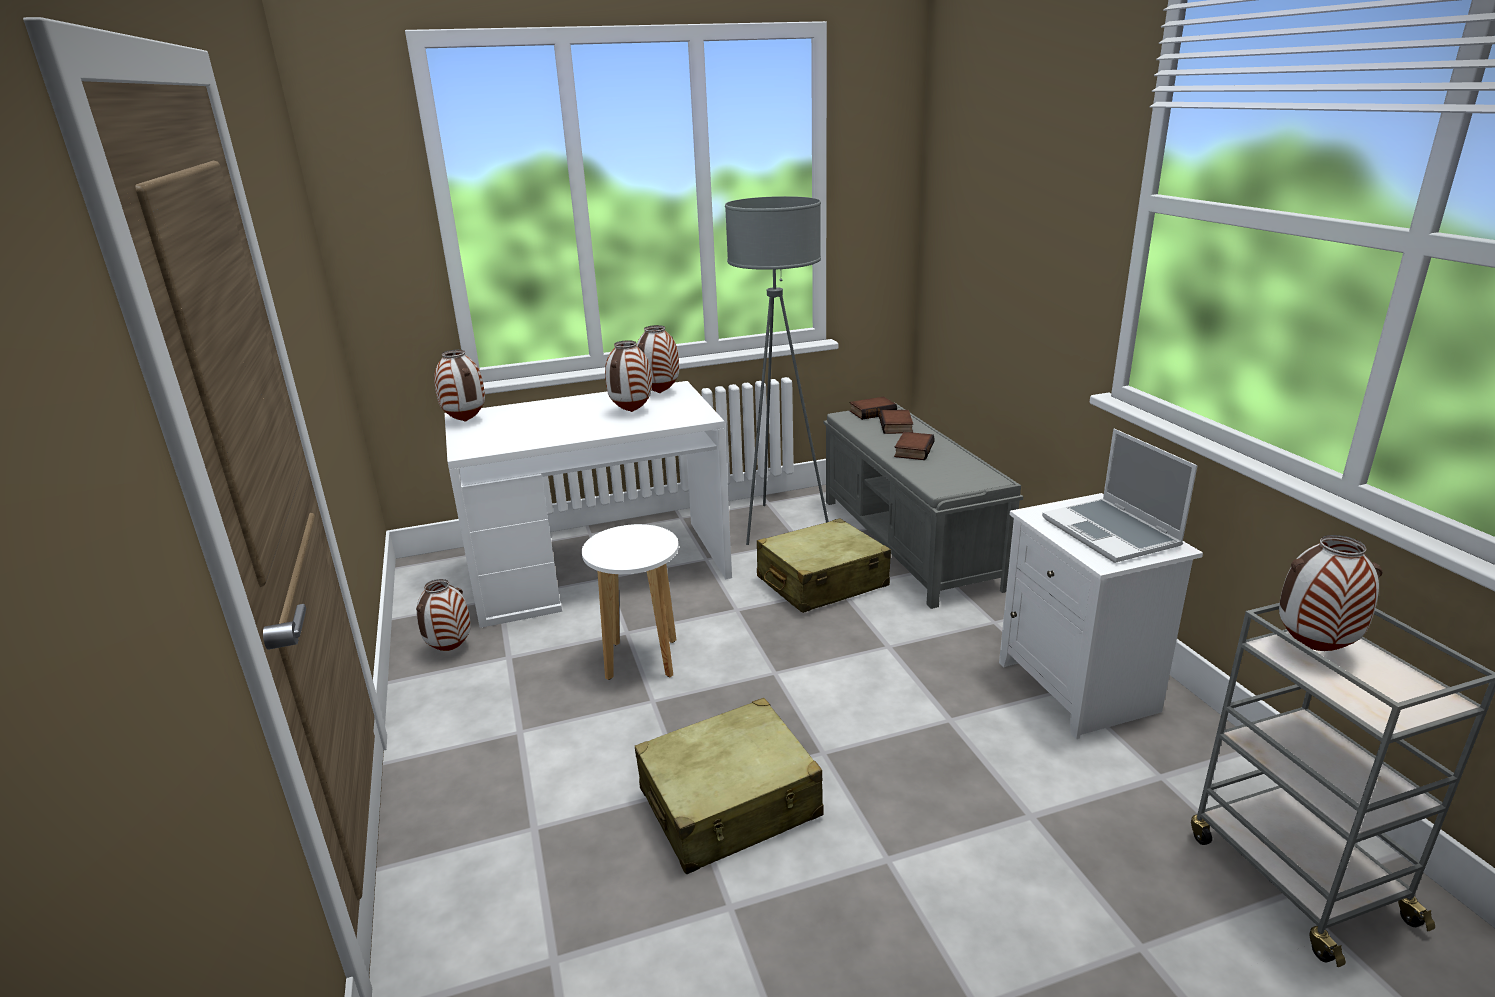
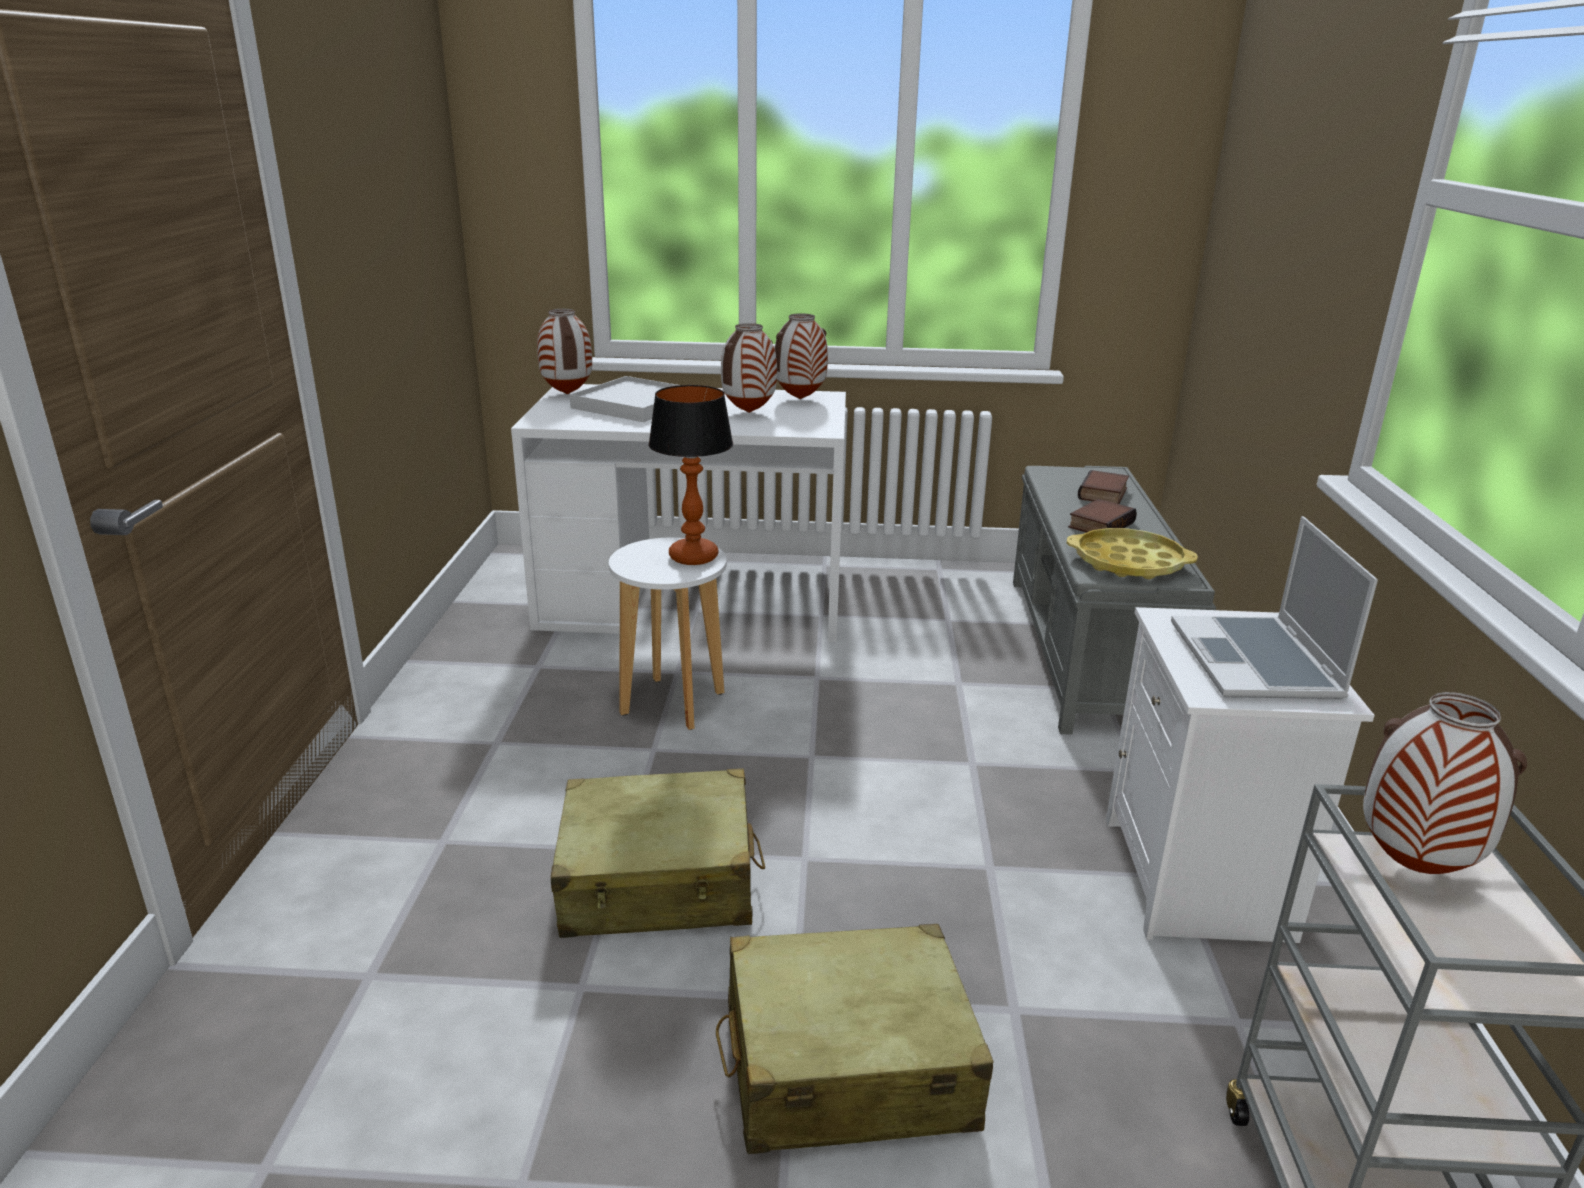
camera: 20 degrees right, 0 degrees up
(450, 649) = (487, 644): vase -> none
(533, 421) = (635, 405): none -> white tray
(648, 539) = (693, 556): none -> table lamp
(780, 525) = (935, 597): grey floor lamp -> none
(821, 582) = (940, 672): beige suitcase -> beige suitcase (846, 1066)
(872, 412) = (1086, 473): book -> none
(954, 476) = (1128, 563): none -> yellow tray

